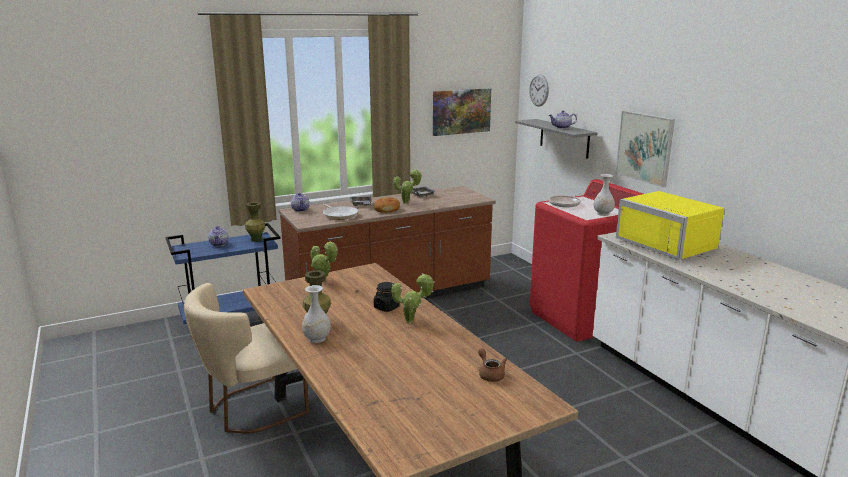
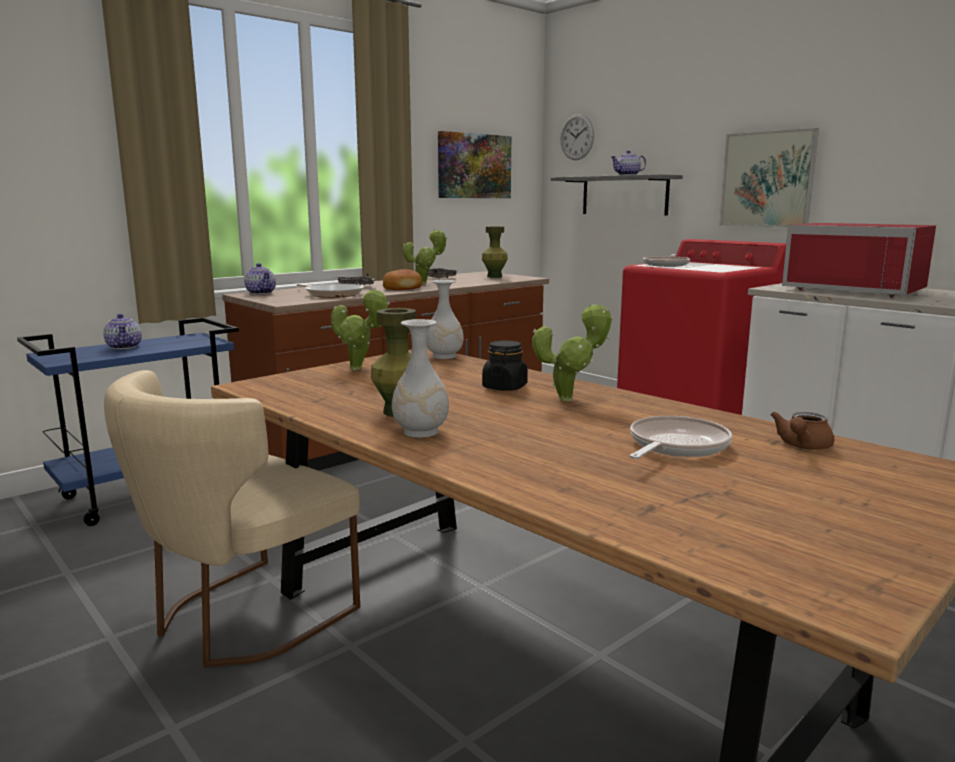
camera: 15 degrees left, 5 degrees down
(256, 239) = (190, 339): green vase -> green vase (494, 276)
(427, 365) = (675, 446): none -> frying pan
(490, 374) = (802, 446): brown teapot -> brown teapot turned 105 degrees counterclockwise
(603, 214) = (732, 268): white vase -> white vase (444, 356)
(670, 244) = (857, 290): yellow microwave -> red microwave

